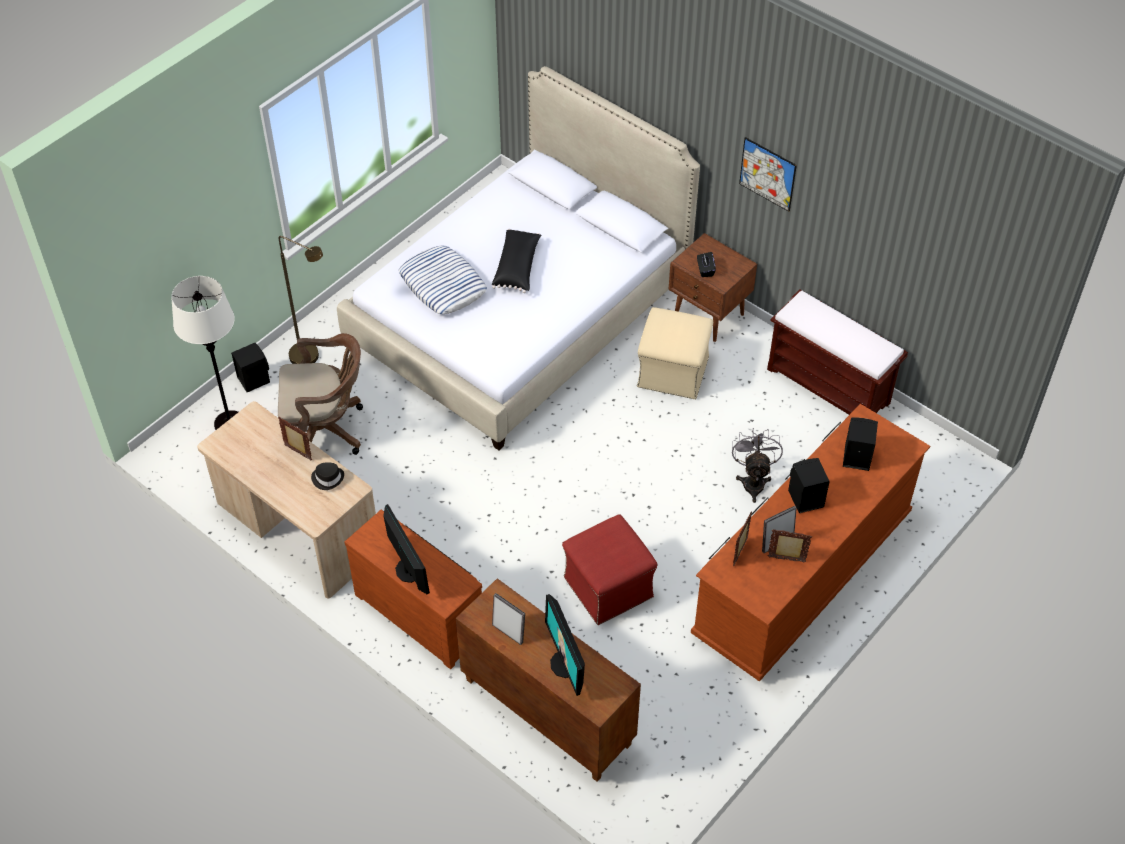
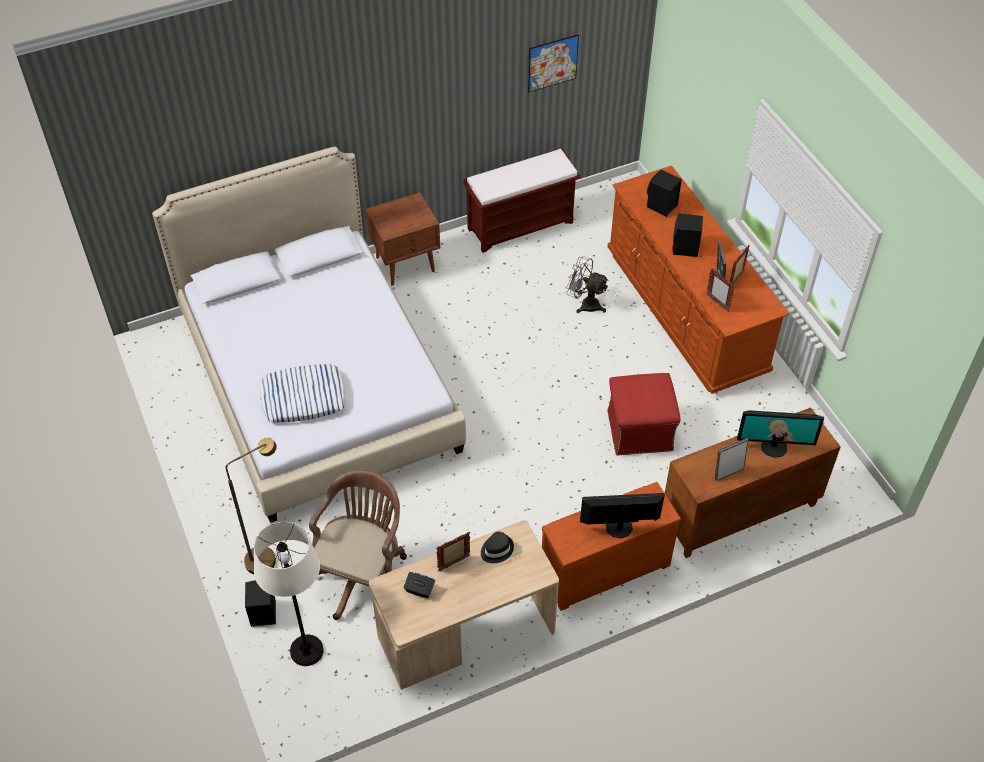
camera: 65 degrees left, 0 degrees up
(517, 267) = (319, 339): black pillow -> none
(672, 372) = (449, 309): beige ottoman -> none
(705, 270) = (406, 223): black tissue box -> black tissue box (419, 590)
(767, 174) = (411, 110): picture -> picture (552, 63)

